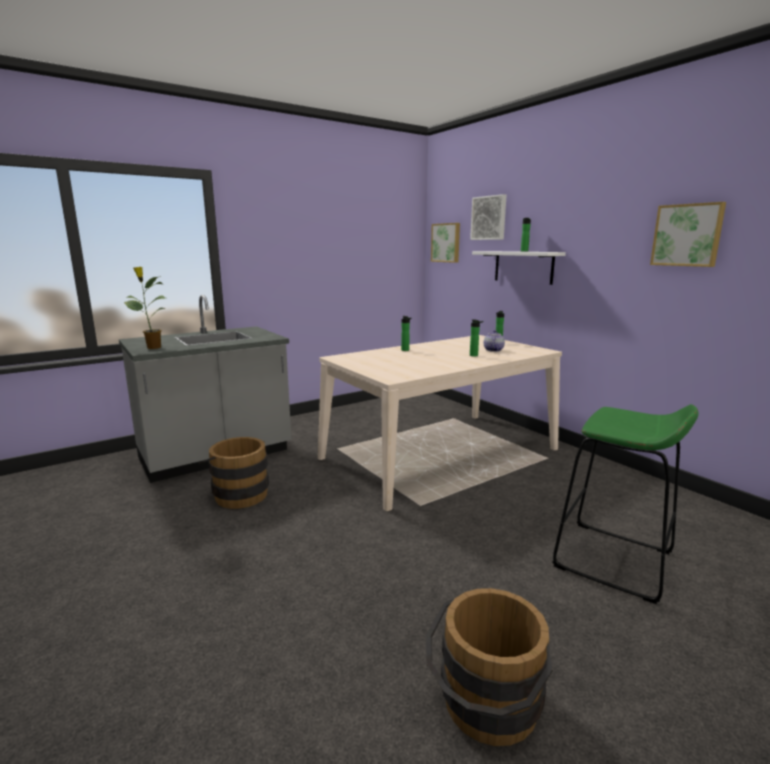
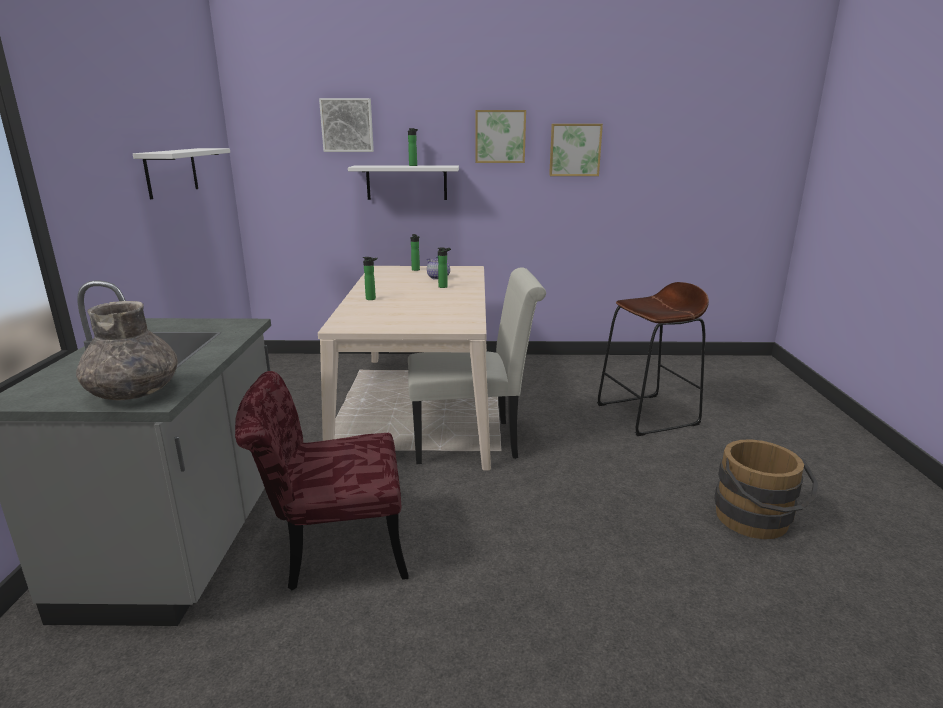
camera: 55 degrees left, 5 degrees up
(153, 347) = (135, 392): potted plant -> grey vase
(238, 493) = (332, 549): brown bucket -> red chair
(346, 249) = (171, 172): none -> white shelf
(418, 490) = (472, 441): none -> white chair
(446, 242) = (274, 155): picture -> picture (500, 136)
(613, 560) = (647, 414): green stool -> brown stool

